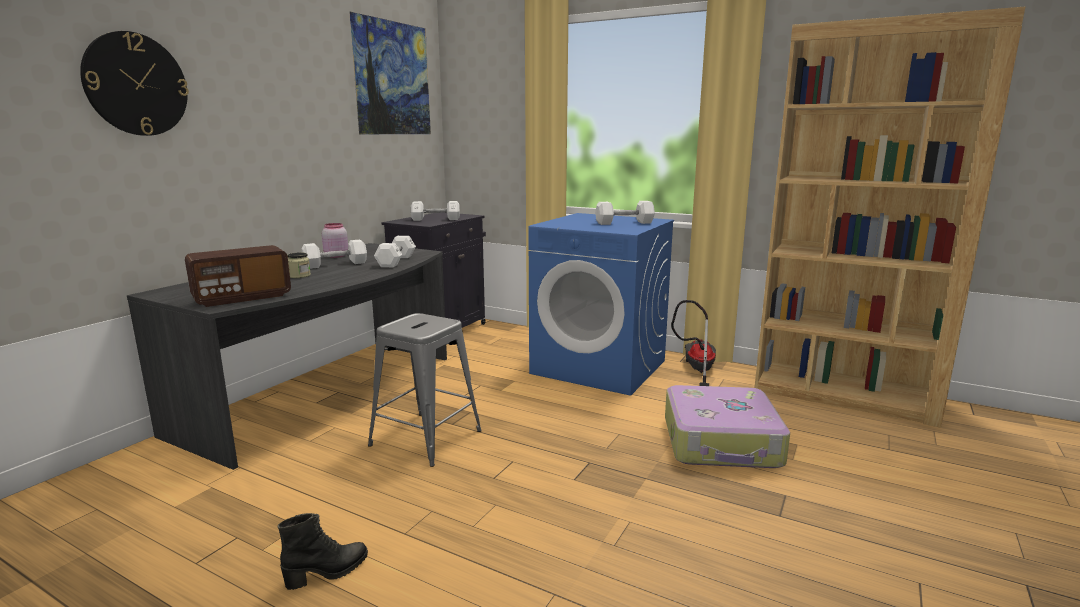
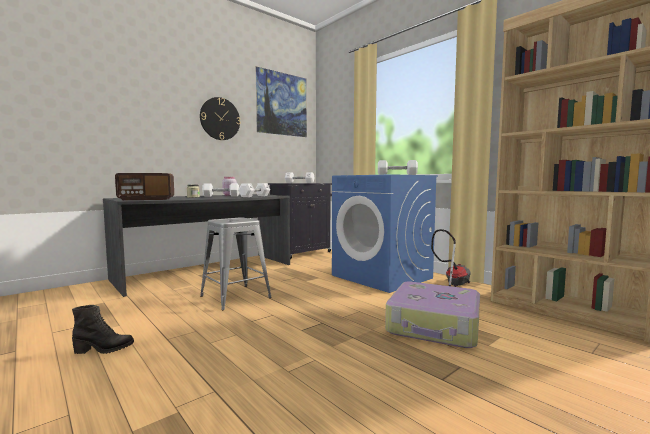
camera: 20 degrees right, 10 degrees down
(136, 84) = (123, 93): wall clock -> wall clock (220, 119)

